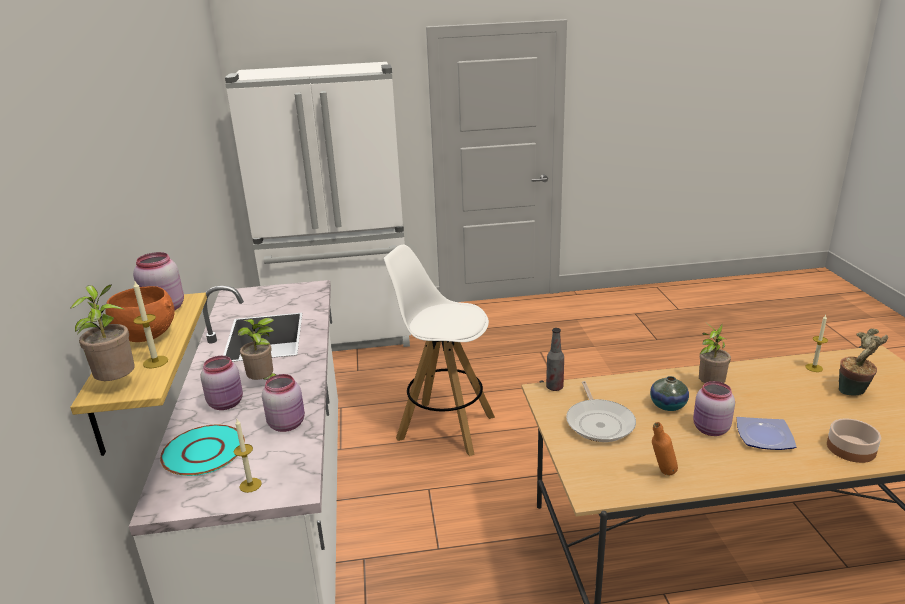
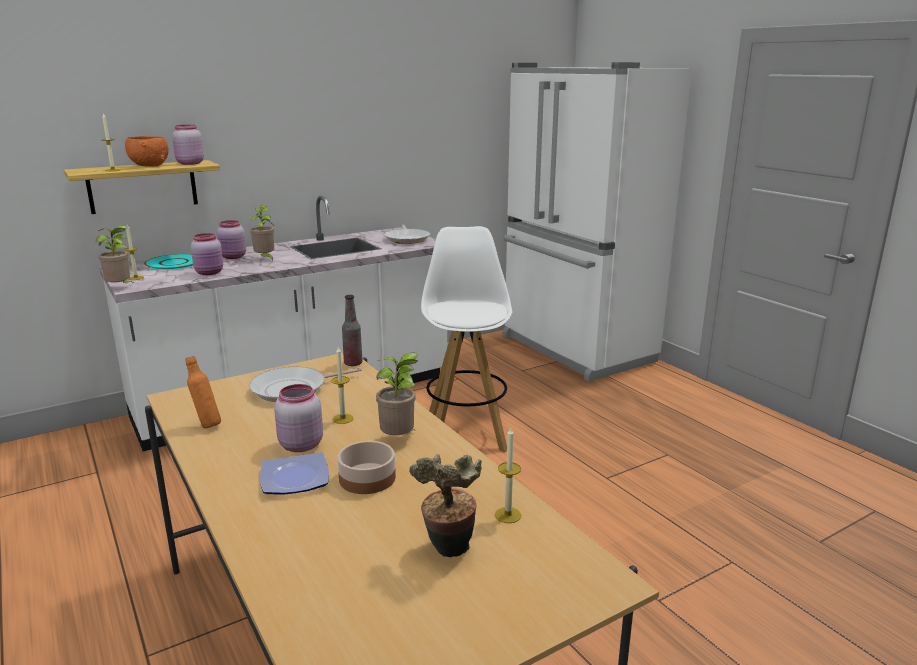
camera: 65 degrees right, 5 degrees down
(118, 383) = (87, 170): potted plant -> potted plant (121, 288)
(278, 295) = (407, 239): none -> frying pan
(668, 405) = (343, 418): vase -> candle
(850, 448) = (283, 542): bowl -> bowl (367, 478)

